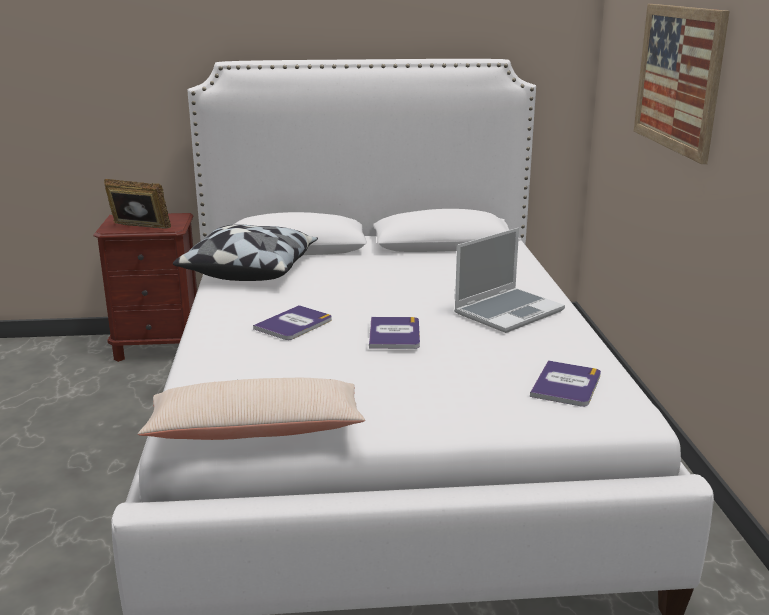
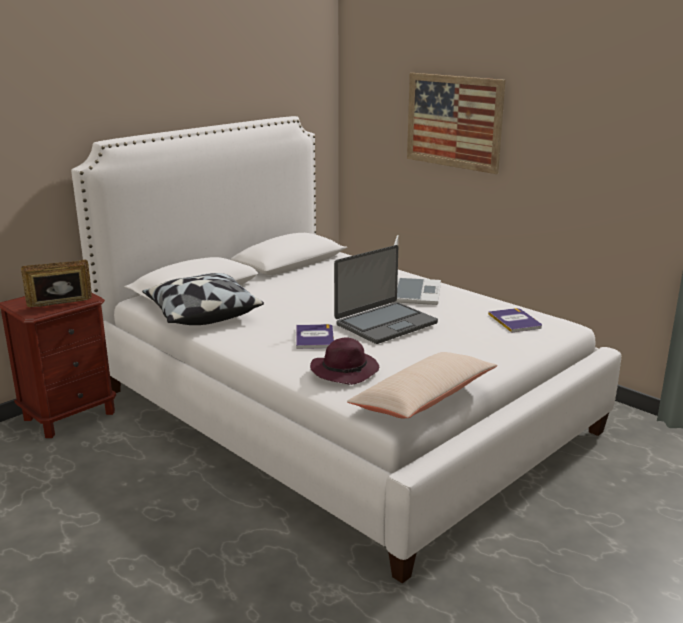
camera: 40 degrees left, 0 degrees up
(242, 367) = (345, 370): none -> purple hat
(394, 334) = (385, 323): book -> laptop

